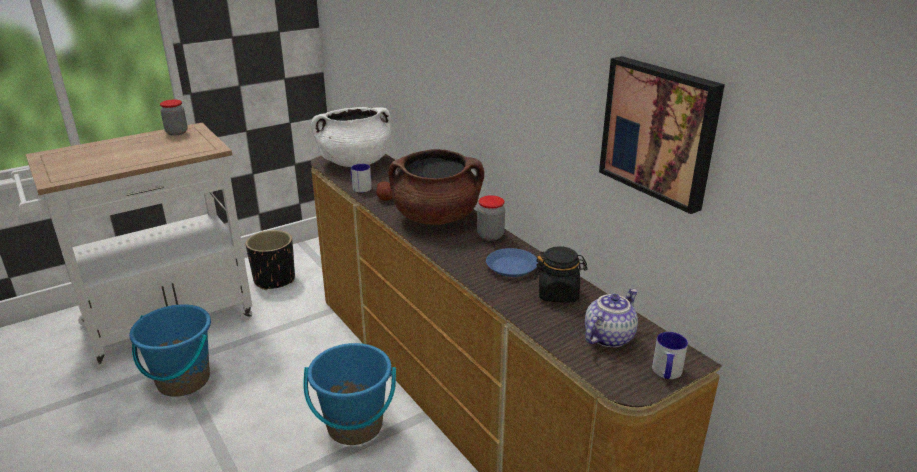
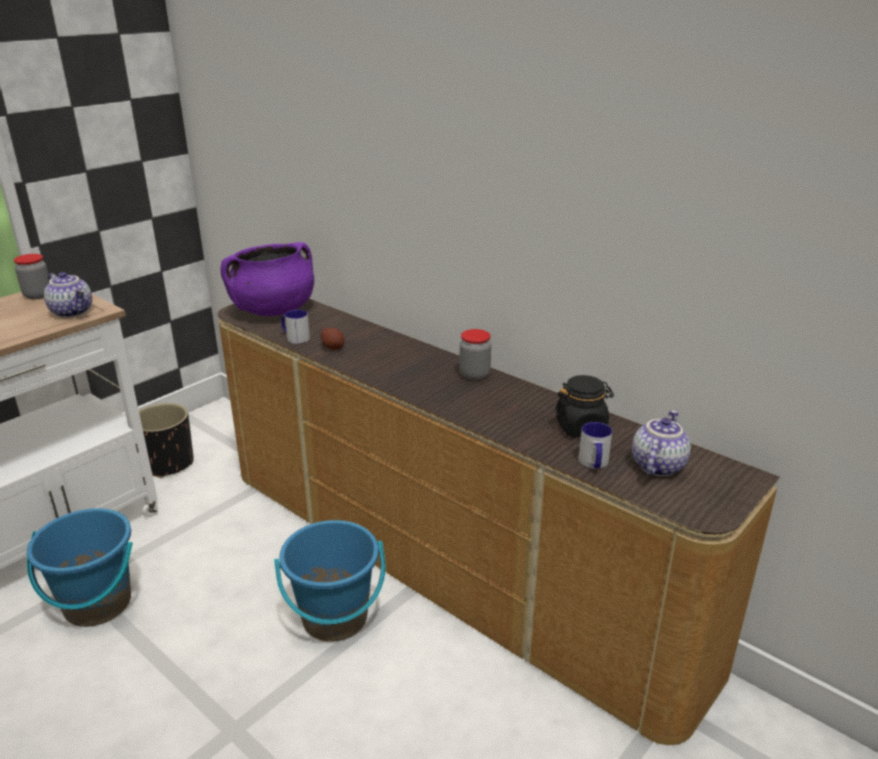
camera: 15 degrees left, 0 degrees up
(194, 148) = (73, 312): none -> teapot
(355, 163) = (273, 310): white cooking pot -> purple cooking pot
(436, 217) = (403, 362): brown cooking pot -> none
(512, 267) = (516, 405): blue plate -> none
(660, 131) = (693, 238): picture -> none
(666, 373) = (734, 493): mug -> mug (594, 464)

